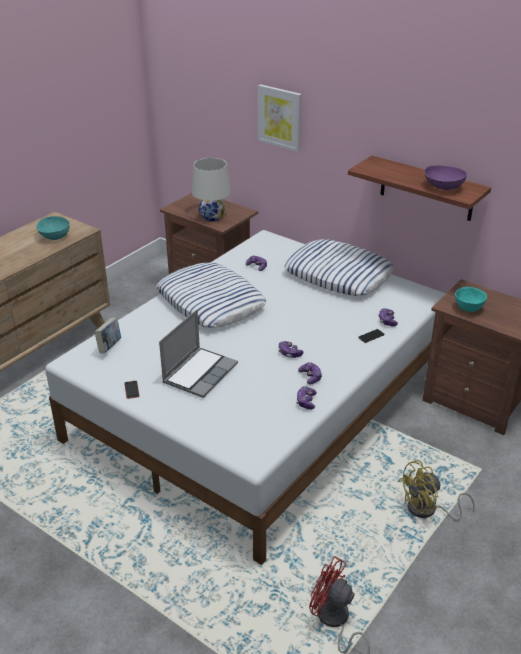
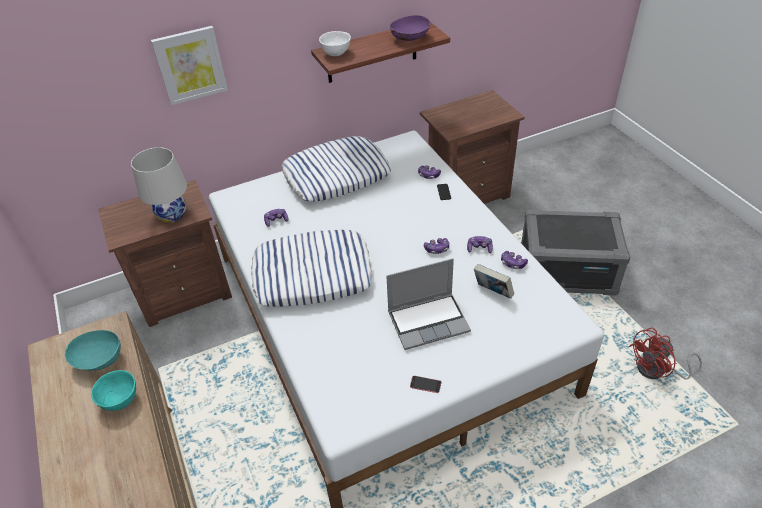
camera: 60 degrees left, 10 degrees up
(109, 347) = (335, 382): book -> book (492, 292)
(200, 373) = (429, 321): laptop -> laptop turned 105 degrees clockwise
(377, 165) = (336, 53): none -> white bowl
(428, 510) = (567, 270): yellow fan -> grey storage box
(468, 309) = (464, 125): turquoise bowl -> turquoise bowl (120, 401)

